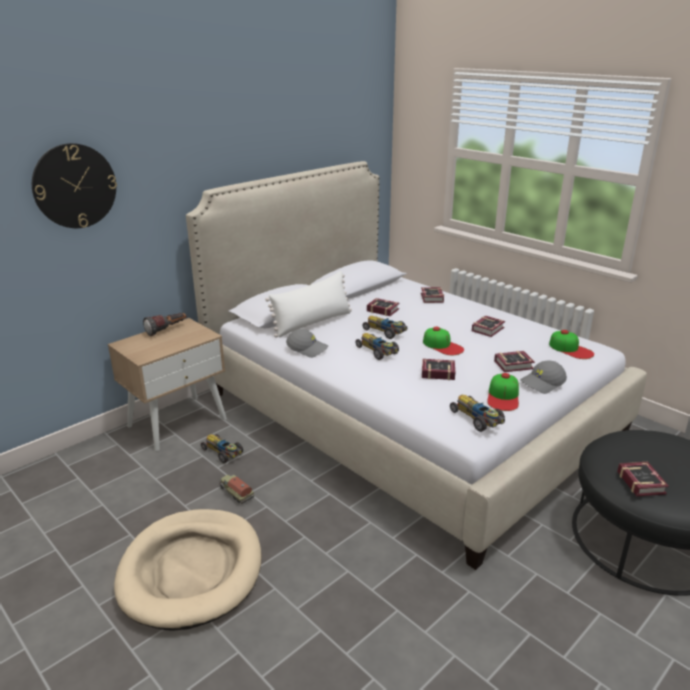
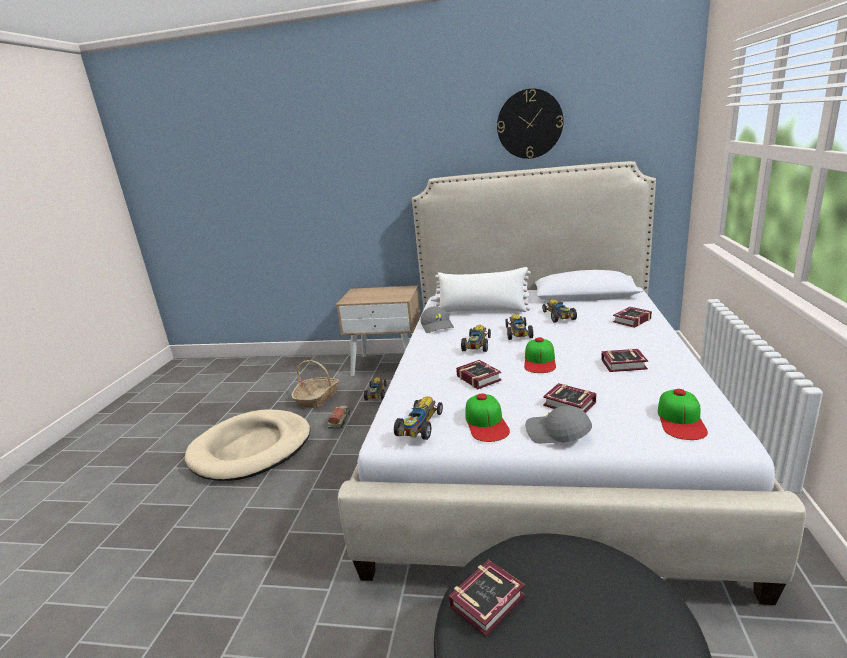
camera: 55 degrees right, 5 degrees down
(74, 186) = (332, 168): wall clock -> wall clock (529, 124)
(163, 488) = (317, 397): none -> basket
(167, 330) = (390, 289): flashlight -> none
(382, 309) = (559, 316): book -> toy car
(503, 396) = (486, 423): cap -> cap turned 75 degrees counterclockwise

